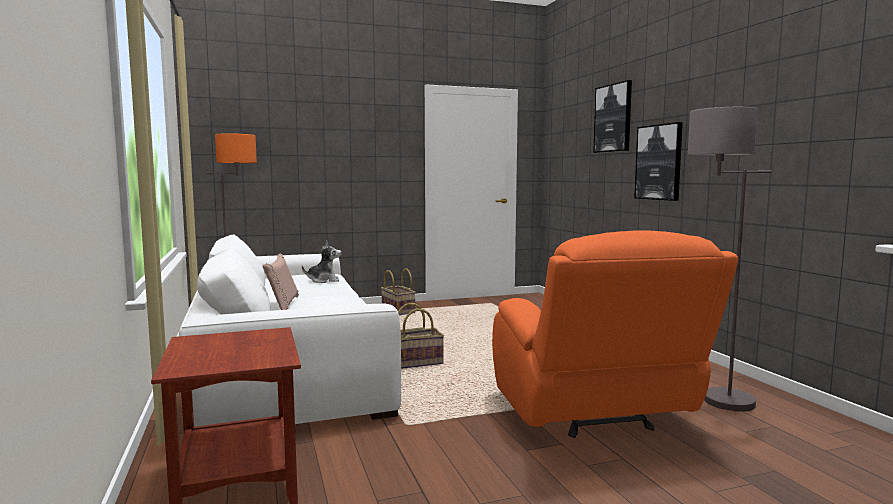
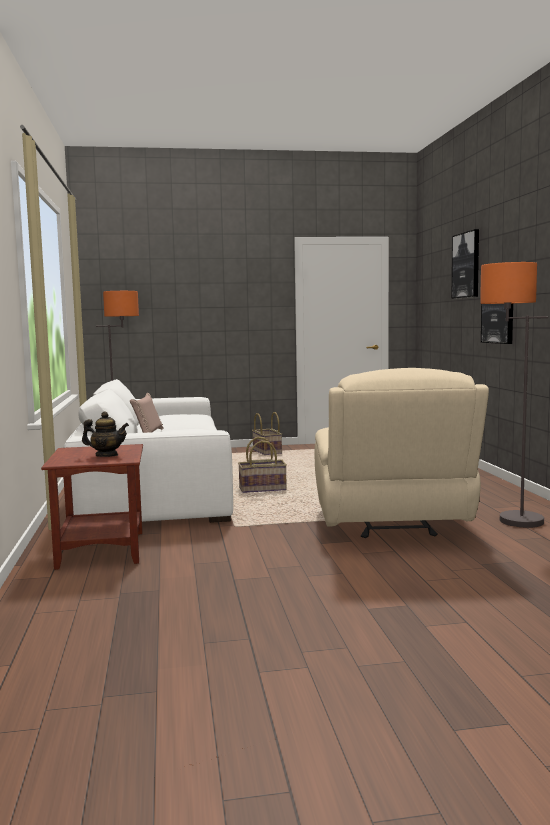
camera: 10 degrees right, 0 degrees up
(247, 352) = (106, 455): none -> teapot
(324, 280) = (189, 418): plush toy -> none
(595, 417) = (393, 527): orange armchair -> beige armchair
(712, 399) = (508, 519): grey floor lamp -> orange floor lamp

